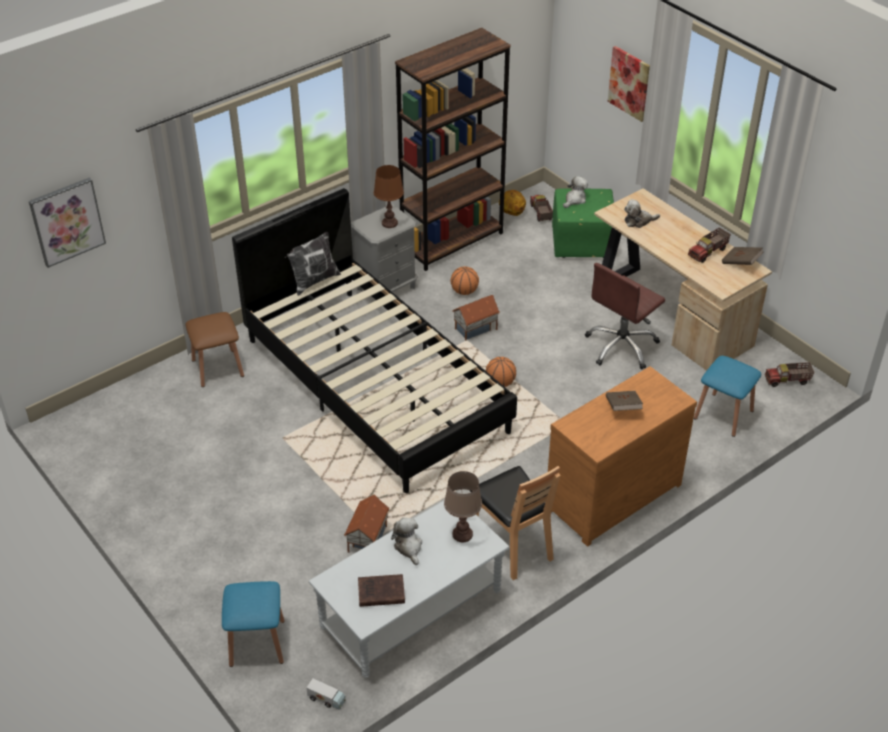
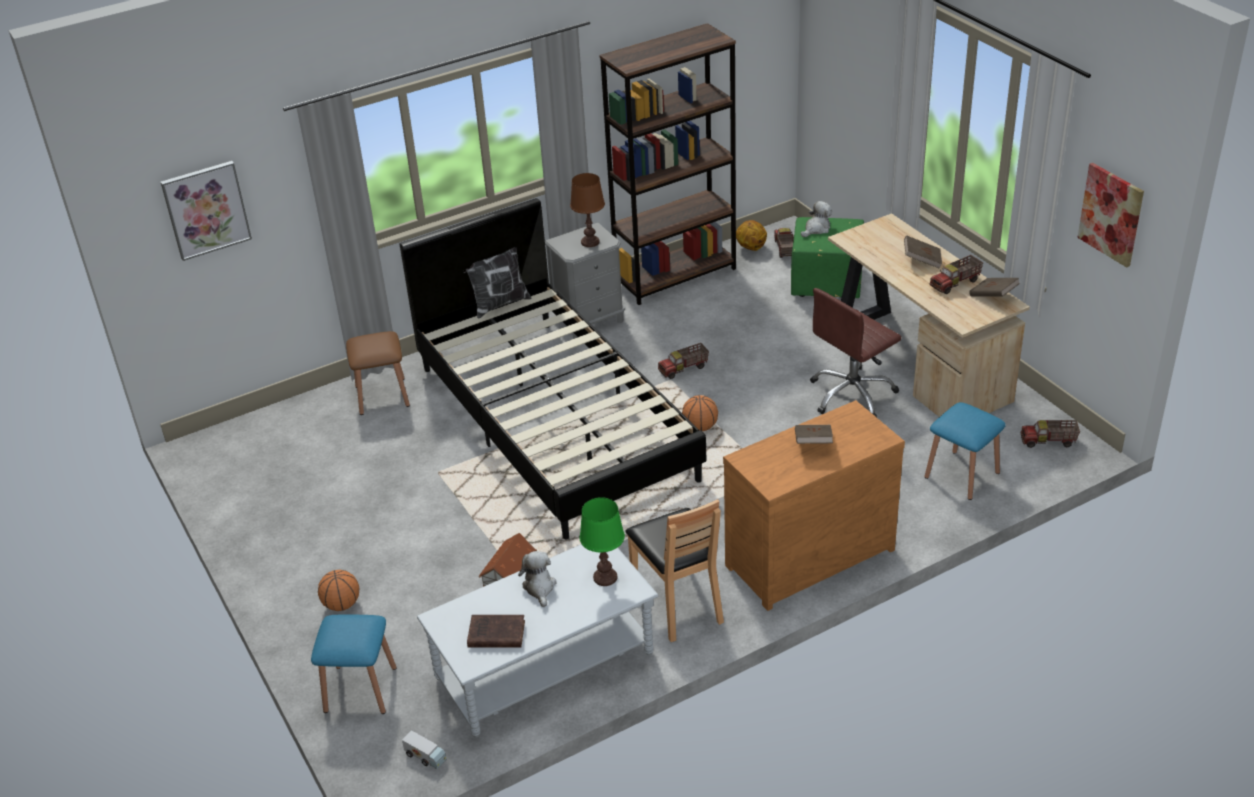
camera: 10 degrees right, 5 degrees down
(462, 534) = (605, 577): brown table lamp -> green table lamp
(464, 291) = (678, 328): basketball -> basketball (342, 604)
(476, 329) = (684, 369): toy house -> toy truck
(629, 83) = (878, 90): picture -> picture (1111, 214)
(638, 221) = (878, 247): plush toy -> none
(676, 232) = (922, 260): none -> brown book

